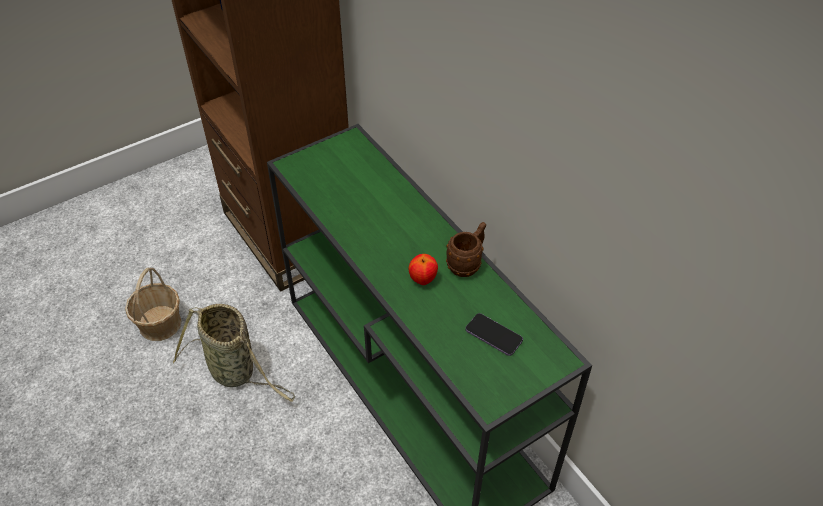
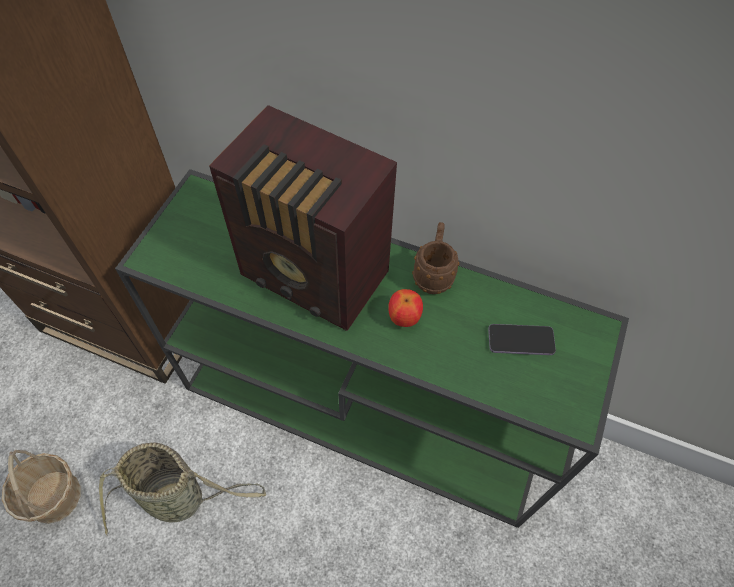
camera: 35 degrees left, 10 degrees up
(385, 226) = (316, 277): none -> radio

